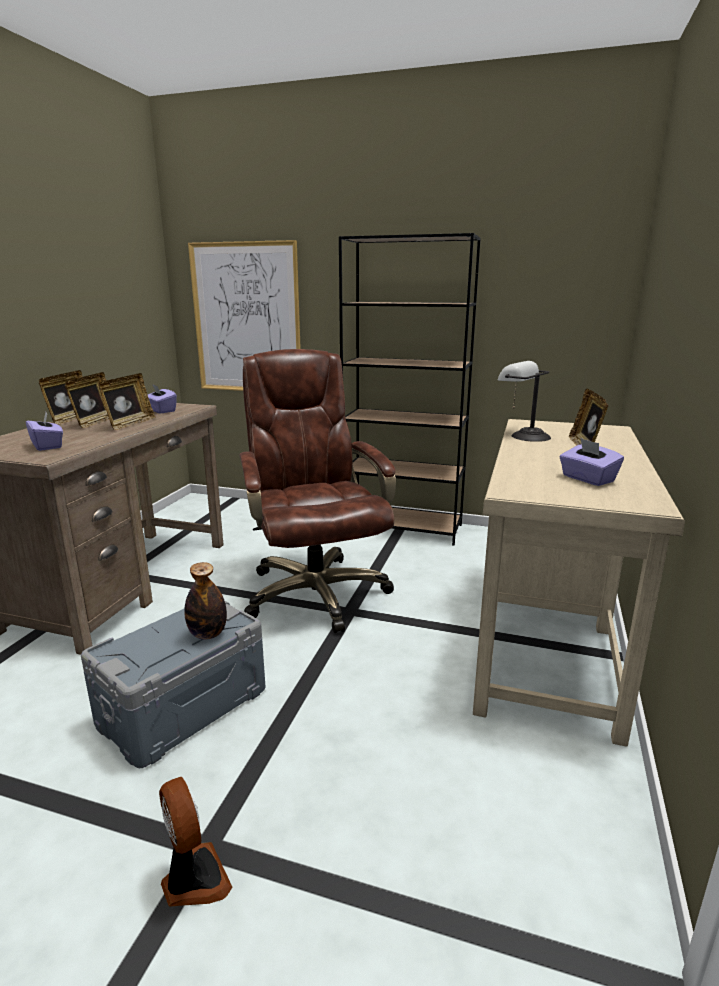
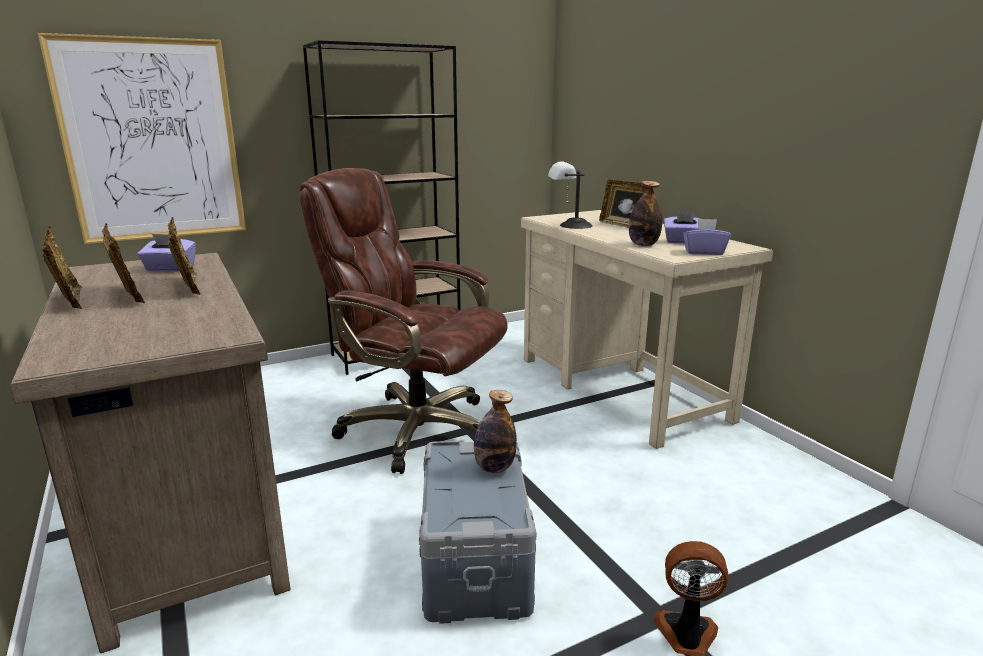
camera: 45 degrees left, 0 degrees up
(47, 446) = (174, 328): purple tissue box -> purple tissue box (704, 252)
(527, 471) = (643, 245): none -> bottle

